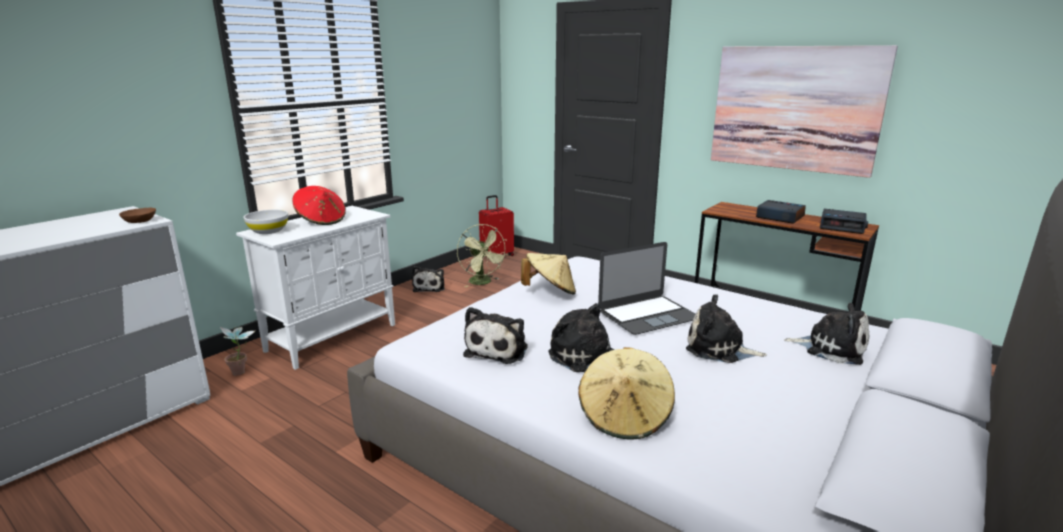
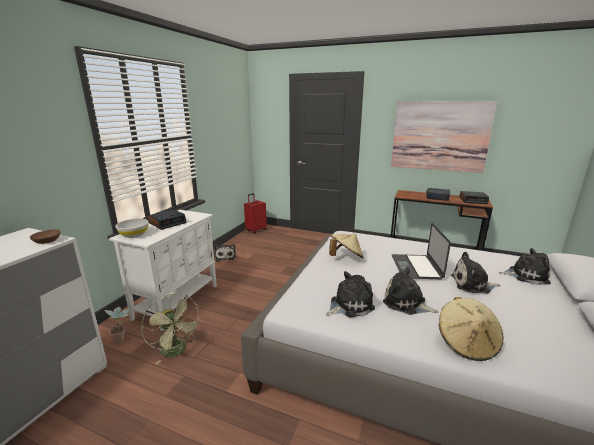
camera: 15 degrees left, 0 degrees up
(321, 220) = (167, 223): red hat -> alarm clock
(483, 283) = (257, 249): green fan -> green fan (177, 351)
(498, 349) = (349, 305): plush toy -> plush toy turned 120 degrees counterclockwise
(648, 314) = (416, 267): laptop -> laptop turned 135 degrees clockwise

